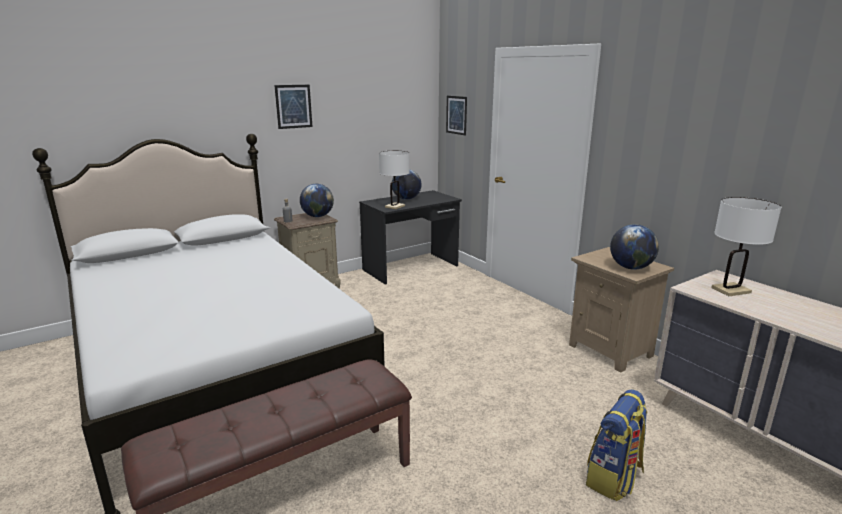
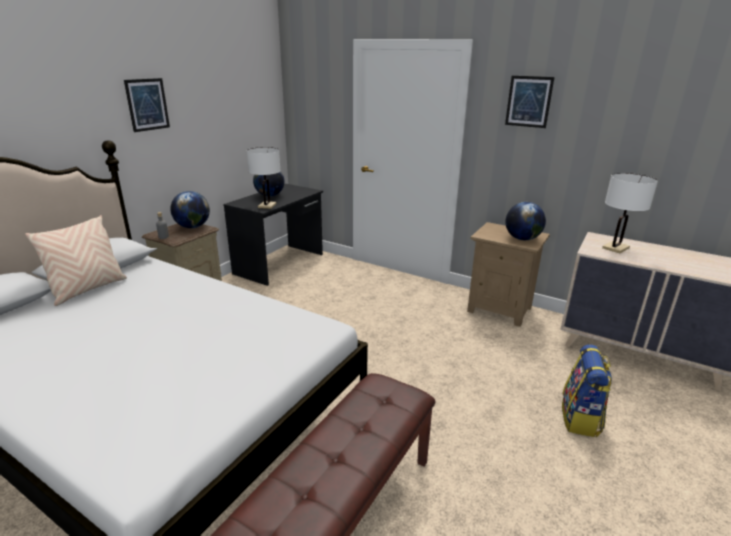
camera: 25 degrees left, 5 degrees up
(203, 250) = (88, 289): none -> beige pillow
(456, 115) = (308, 106): picture -> picture (528, 101)

